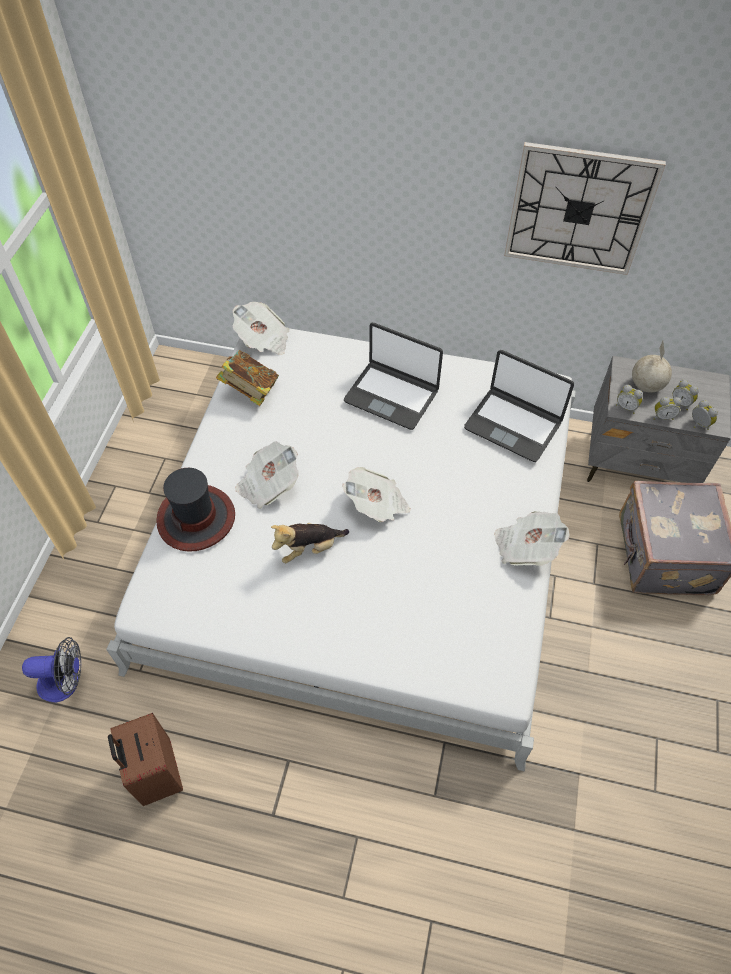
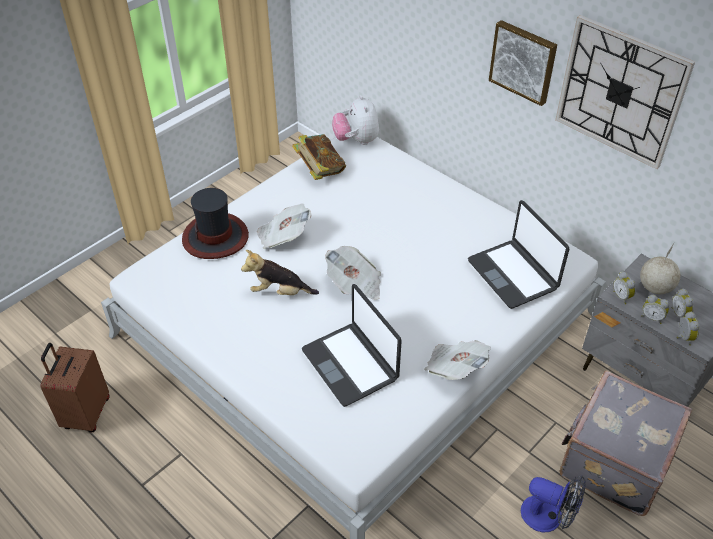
camera: 30 degrees right, 10 degrees down
(66, 682) = (72, 324): fan -> fan (549, 517)
(263, 340) = (356, 140): newspaper -> plush toy
(392, 395) = (426, 214): laptop -> laptop (351, 364)
(456, 205) = (523, 61): none -> picture

